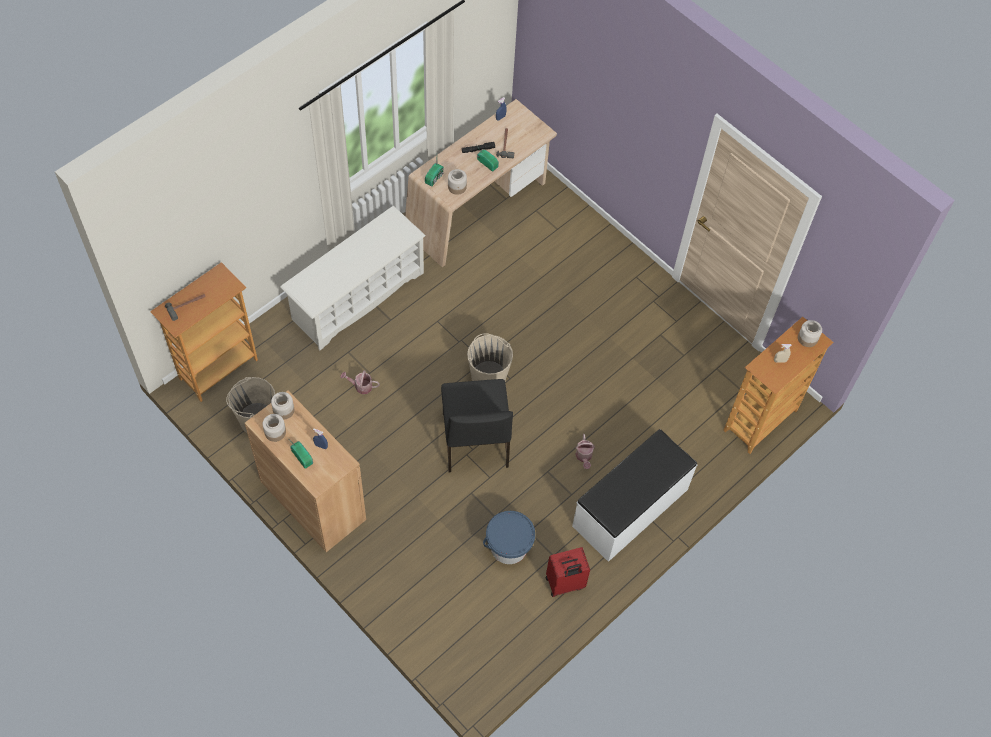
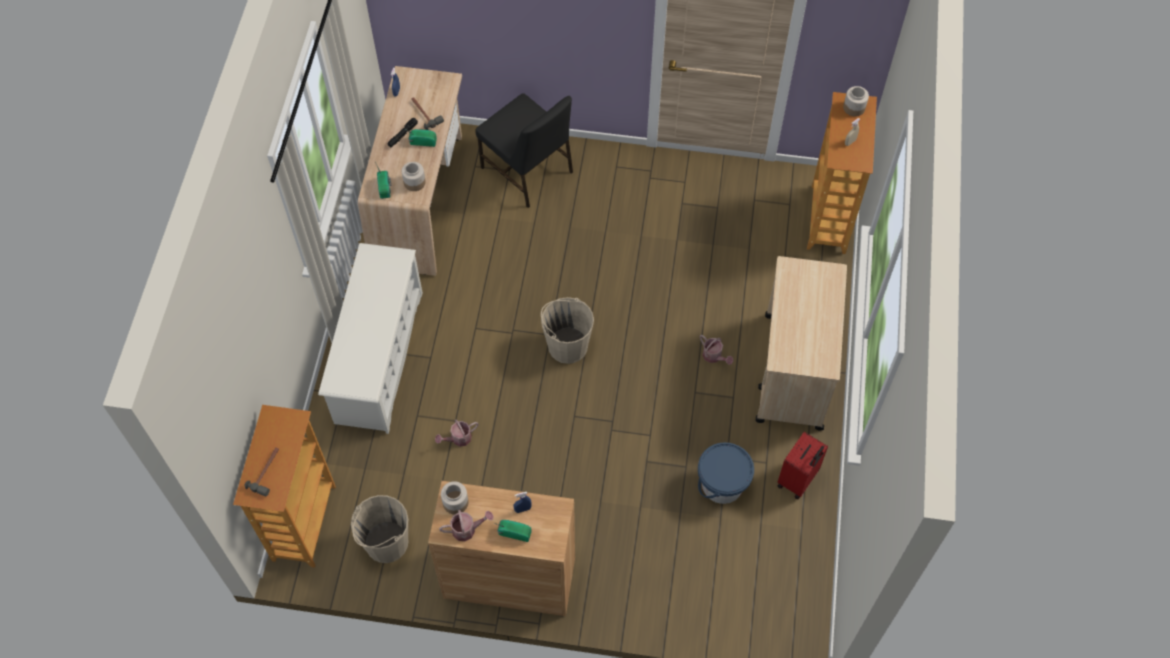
camera: 35 degrees left, 0 degrees up
(275, 432) = (467, 529): jar -> watering can
(474, 441) = (608, 413): black chair -> black chair (527, 171)
(631, 508) = (793, 372): white bench -> beige cart

